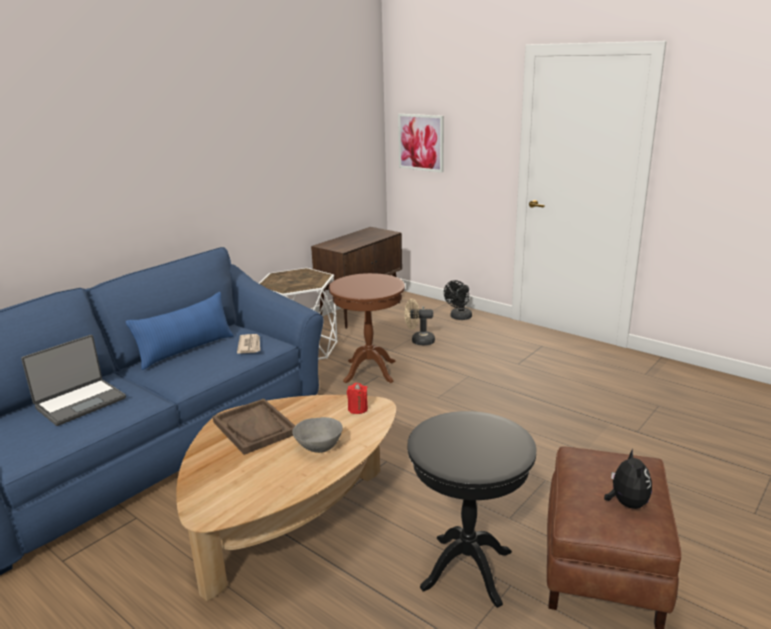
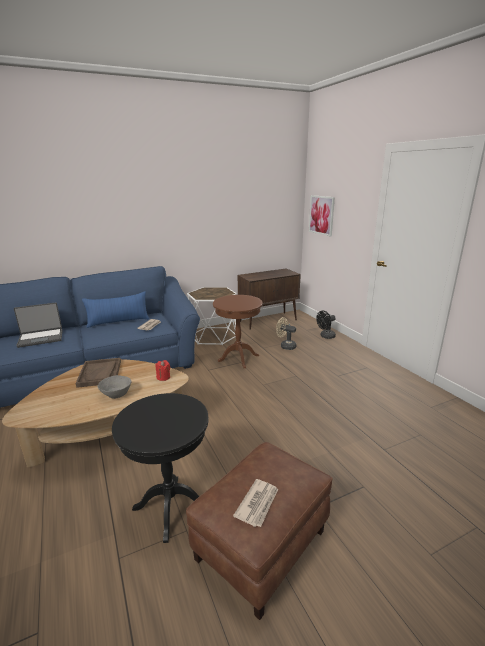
camera: 25 degrees right, 0 degrees up
(626, 503) = (258, 504): plush toy -> newspaper

